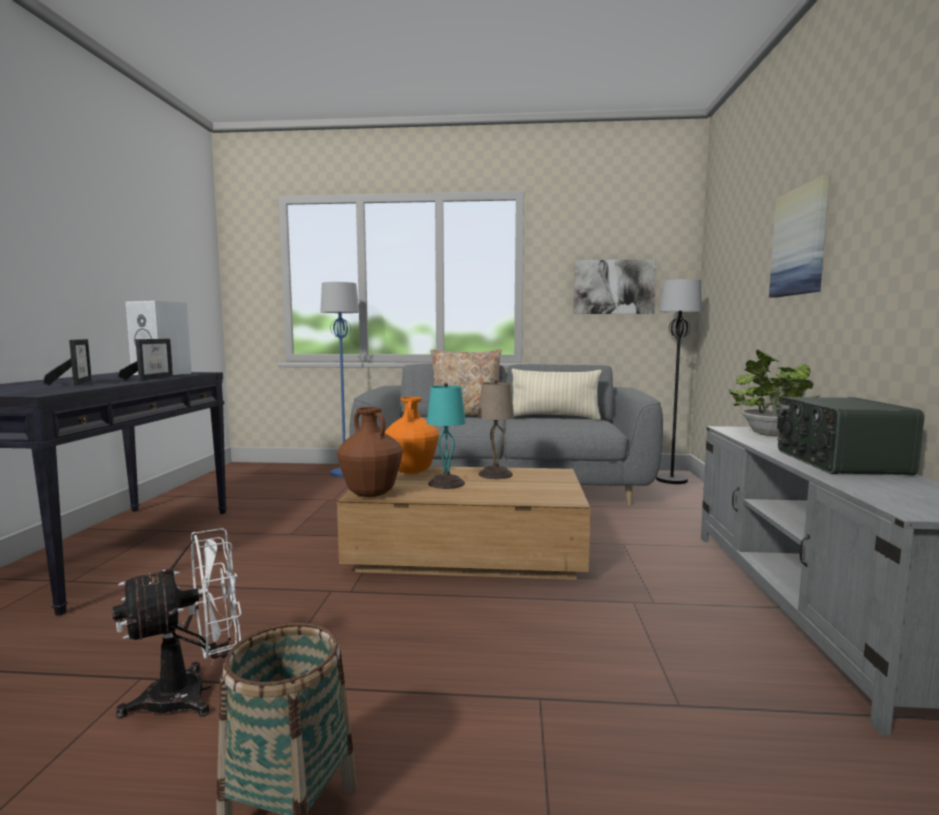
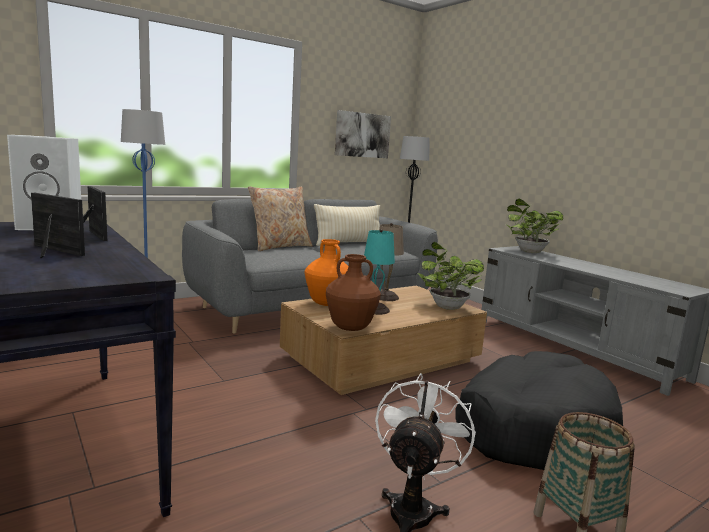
camera: 40 degrees left, 5 degrees up
(495, 677) = (532, 427): none -> black dog bed
(545, 493) = (445, 306): none -> potted plant
(800, 242) = (535, 131): picture -> none
(838, 462) = (599, 268): radio -> none

